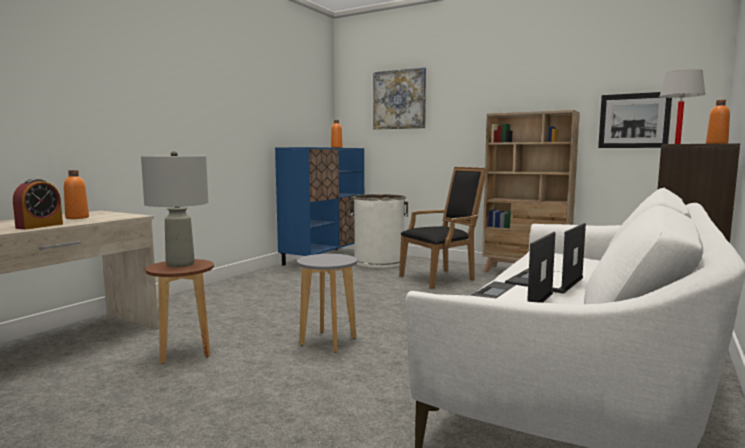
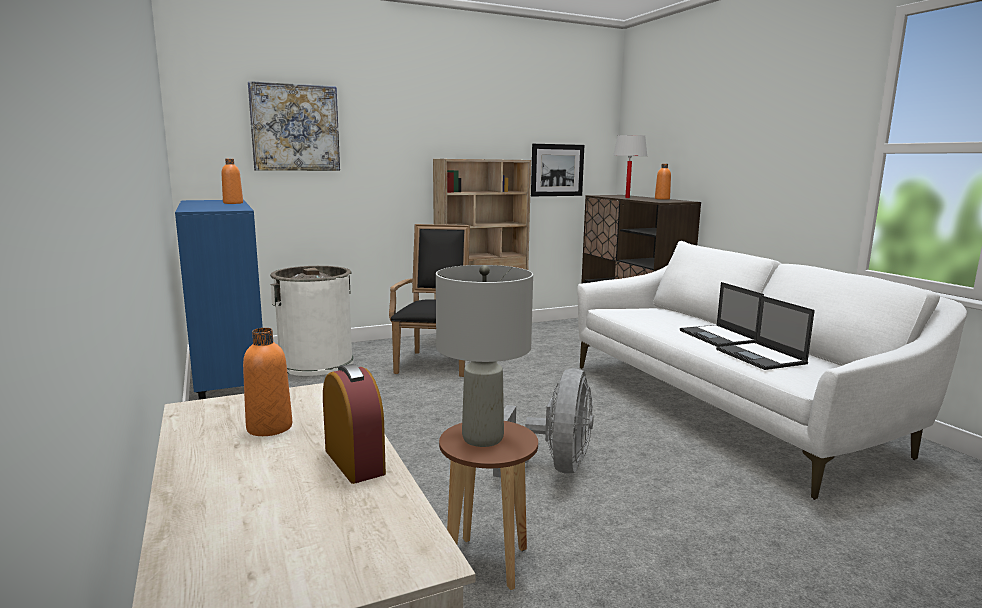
camera: 55 degrees left, 5 degrees up
(328, 341) = (554, 467): grey stool -> grey fan

